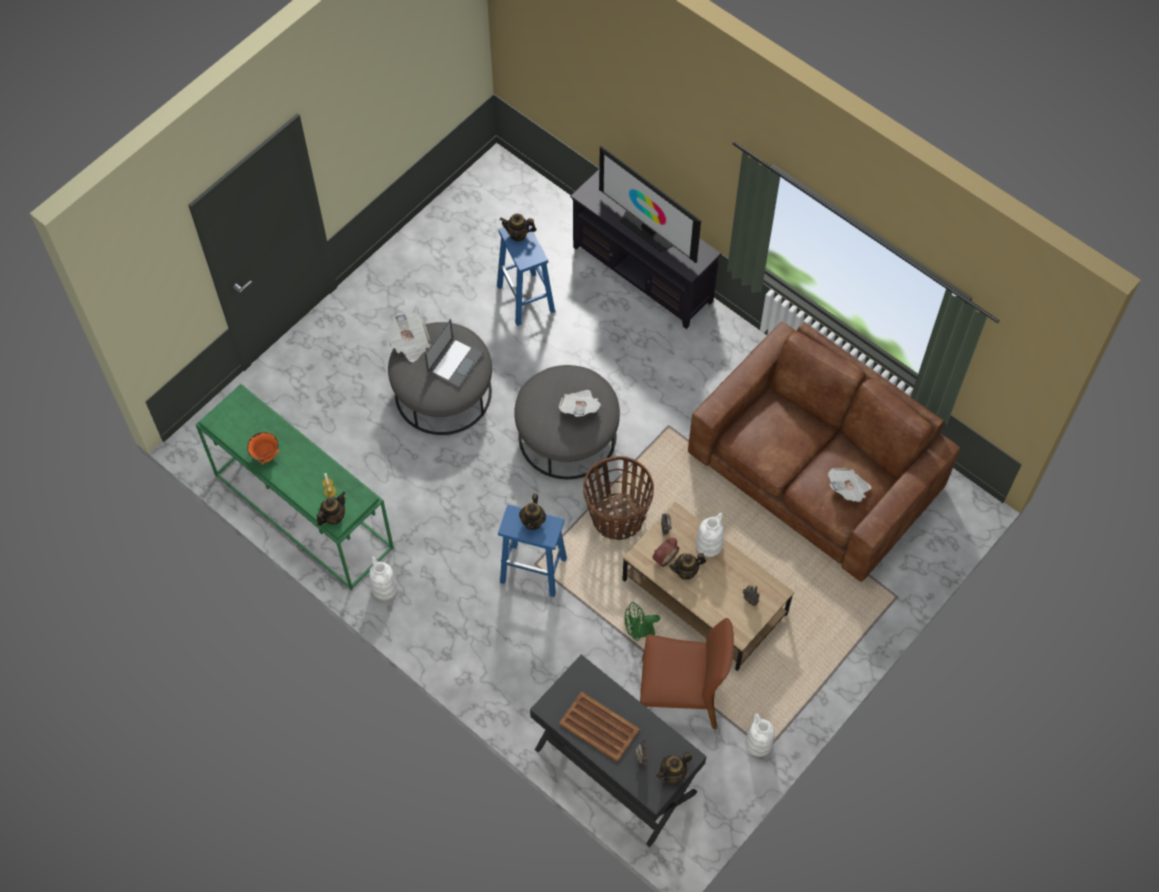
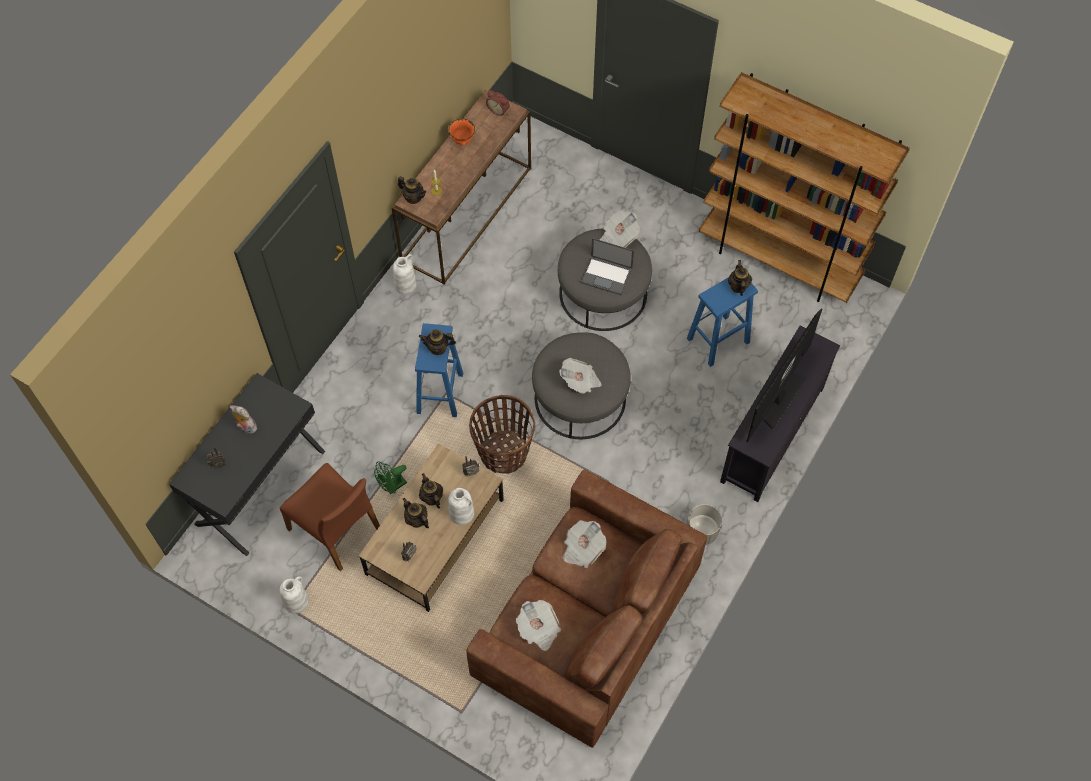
camera: 80 degrees right, 0 degrees up
(301, 511) = (466, 213): green console table -> brown console table
(443, 226) = (779, 261): none -> brown bookcase
(598, 726) = (245, 427): brown tray -> plush toy
(638, 632) = (392, 486): green fan -> green fan turned 105 degrees counterclockwise
(664, 557) = (443, 477): alarm clock -> alarm clock (499, 110)
(673, 773) = (206, 492): teapot -> teapot (416, 520)
(680, 694) = (336, 529): brown chair -> brown chair turned 45 degrees counterclockwise
(736, 355) = (702, 532): none -> grey planter
(769, 437) = (582, 549): none -> newspaper

